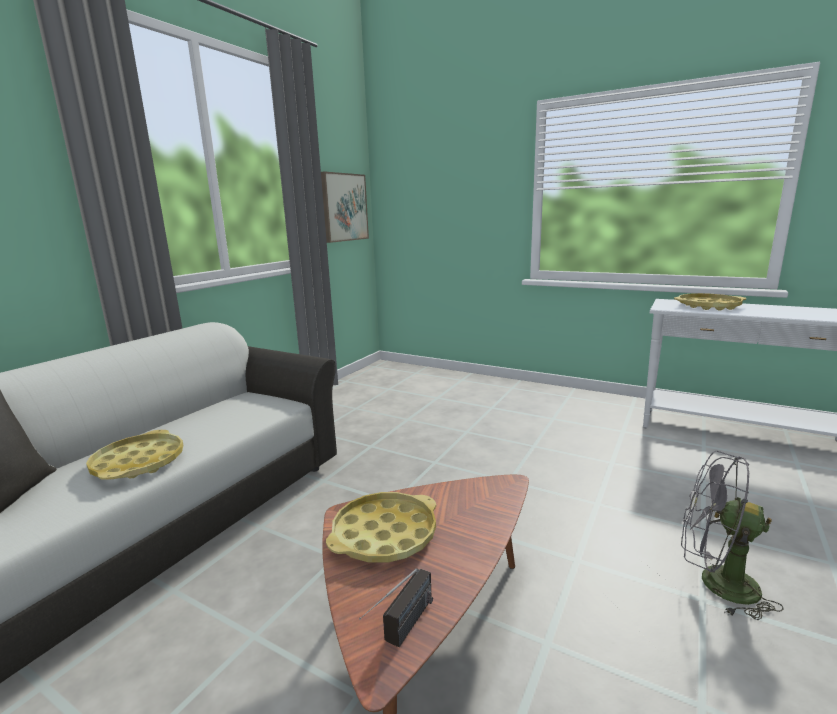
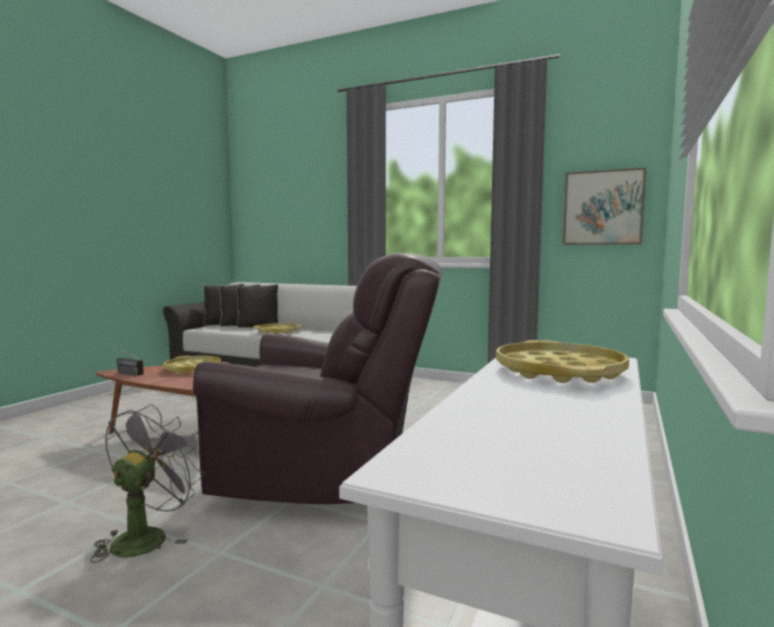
camera: 85 degrees right, 10 degrees down
(543, 485) = (332, 476): none -> brown armchair

